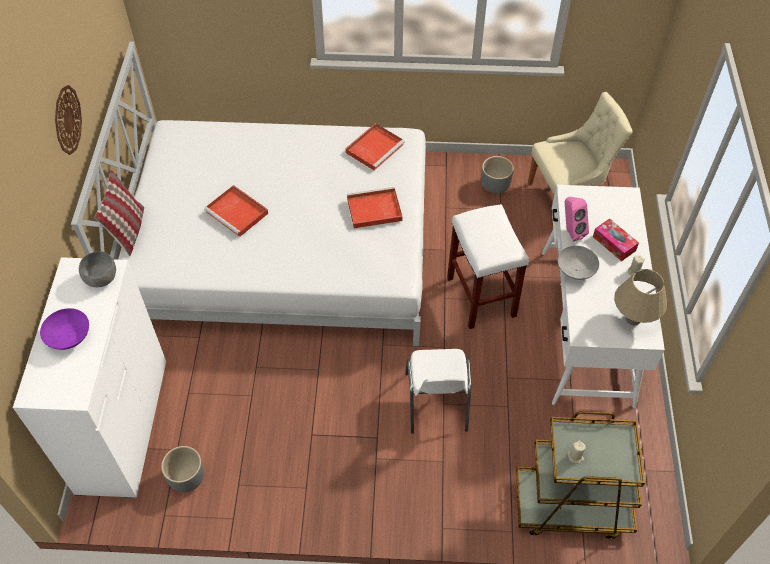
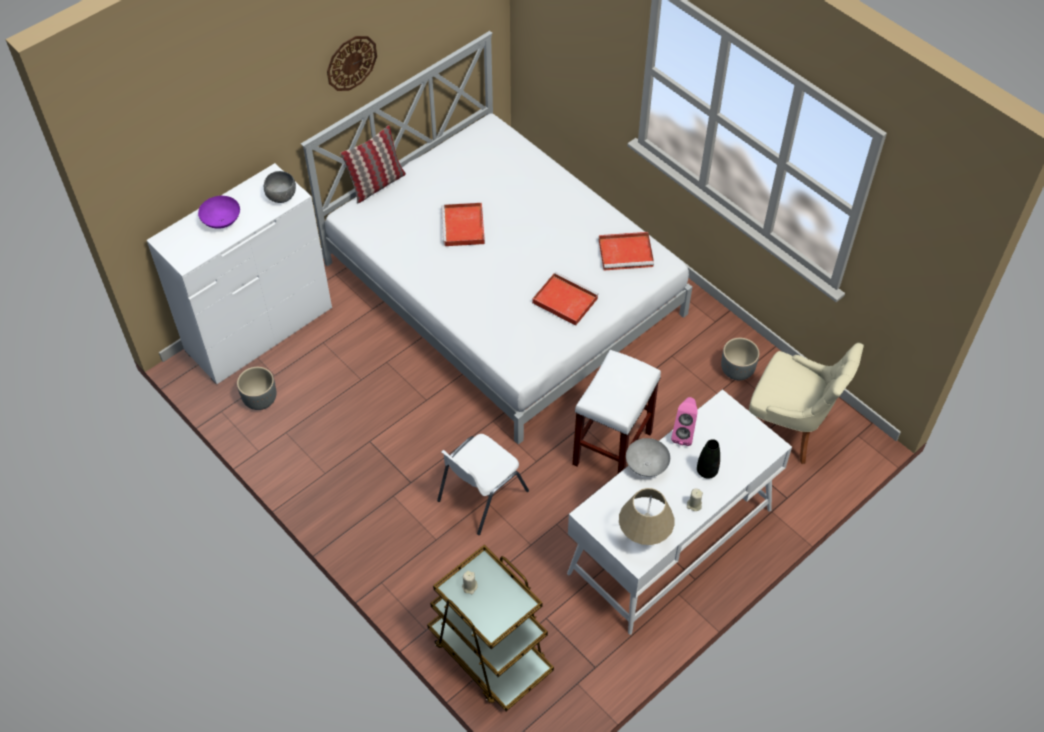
camera: 45 degrees right, 0 degrees up
(614, 243) = (707, 471): tissue box -> black vase

